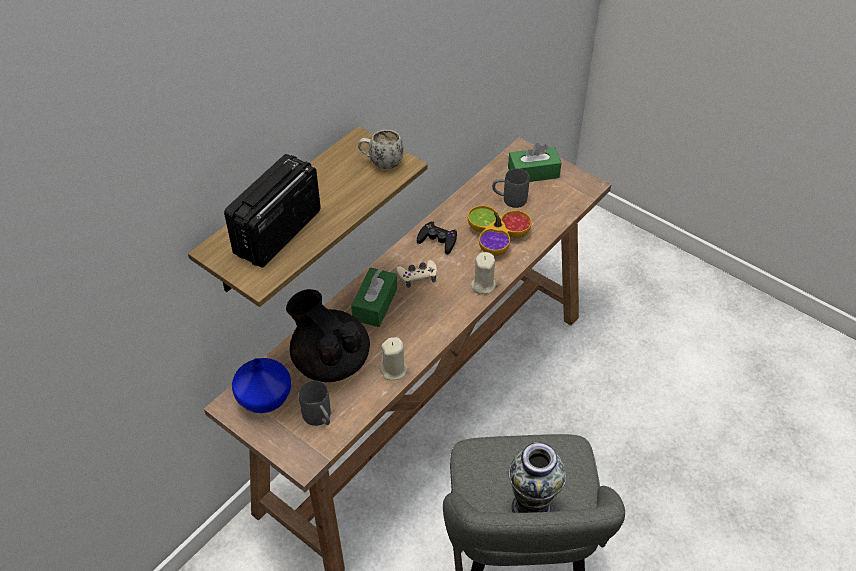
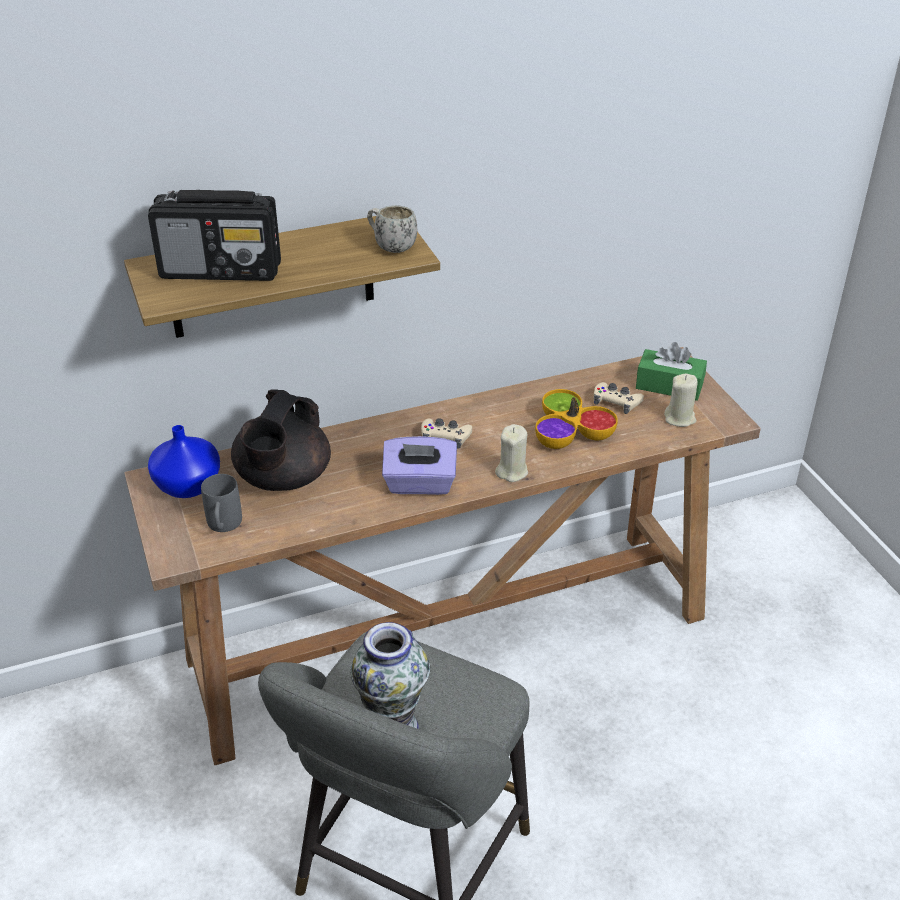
camera: 30 degrees right, 10 degrees down
(277, 233) = (222, 270): radio -> radio turned 150 degrees counterclockwise
(330, 361) = (283, 479): black teapot -> black teapot turned 150 degrees counterclockwise
(375, 304) = (376, 446): green tissue box -> none
(394, 370) = (340, 513): beige candle -> beige candle (680, 418)
(430, 322) = (420, 484): none -> purple tissue box
(437, 240) = (498, 412): black game controller -> none
(509, 200) = (616, 402): grey mug -> beige game controller

